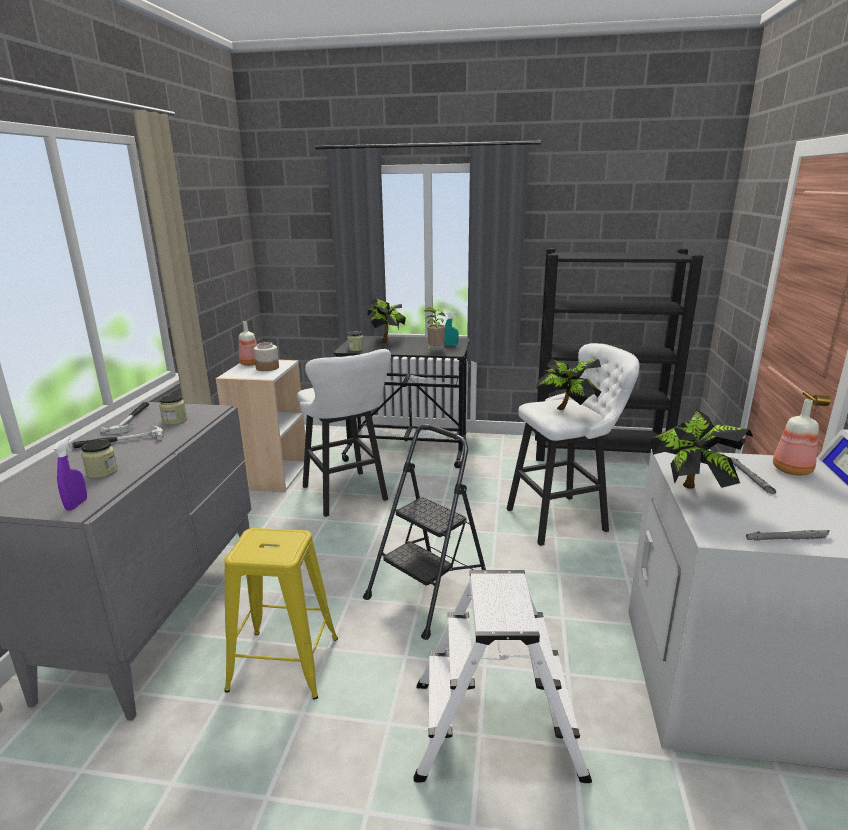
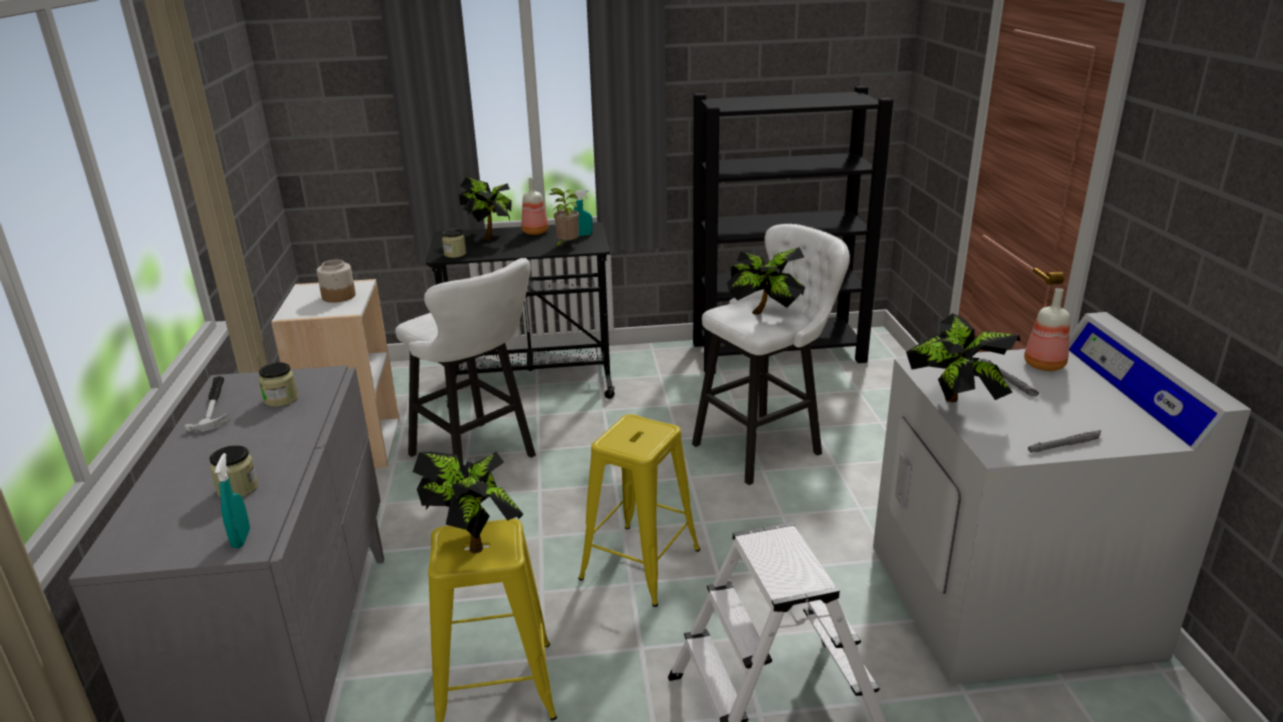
camera: 15 degrees left, 5 degrees up
(76, 504) = (241, 539): purple spray bottle -> turquoise spray bottle
(120, 441) = (225, 441): hammer -> none
(250, 363) = (308, 292): bottle -> bottle (535, 232)
(270, 541) = (474, 540): none -> potted plant
(431, 591) = (640, 564): black step ladder -> yellow stool

